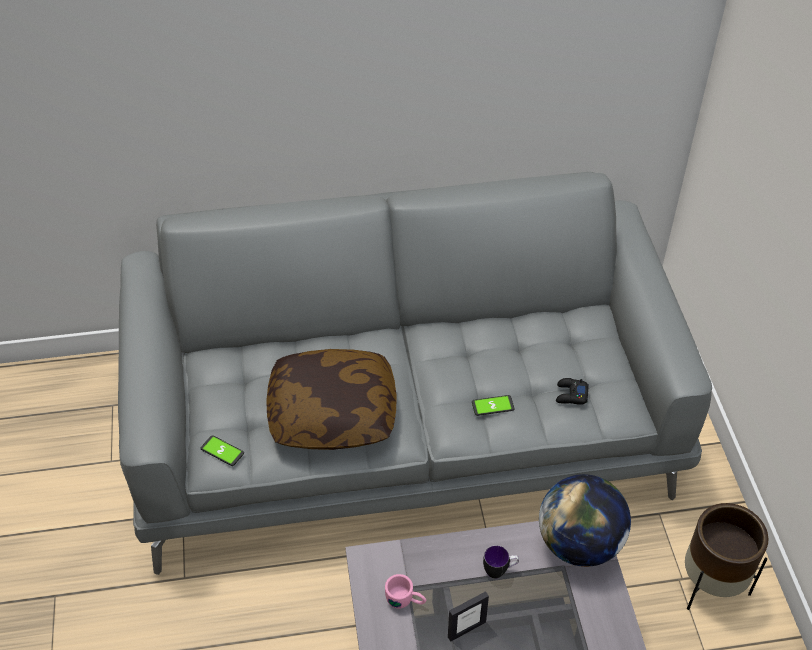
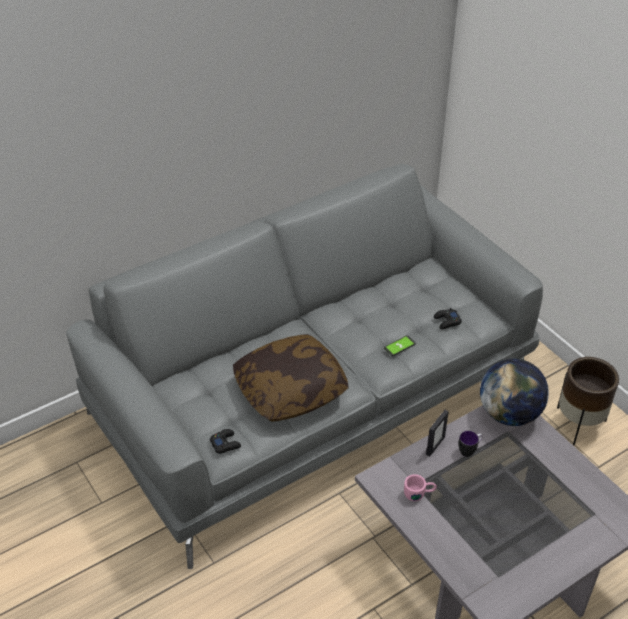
camera: 25 degrees left, 5 degrees down
(222, 451) = (225, 443): phone -> black game controller
(466, 629) = (471, 495): picture frame -> picture frame (435, 445)

